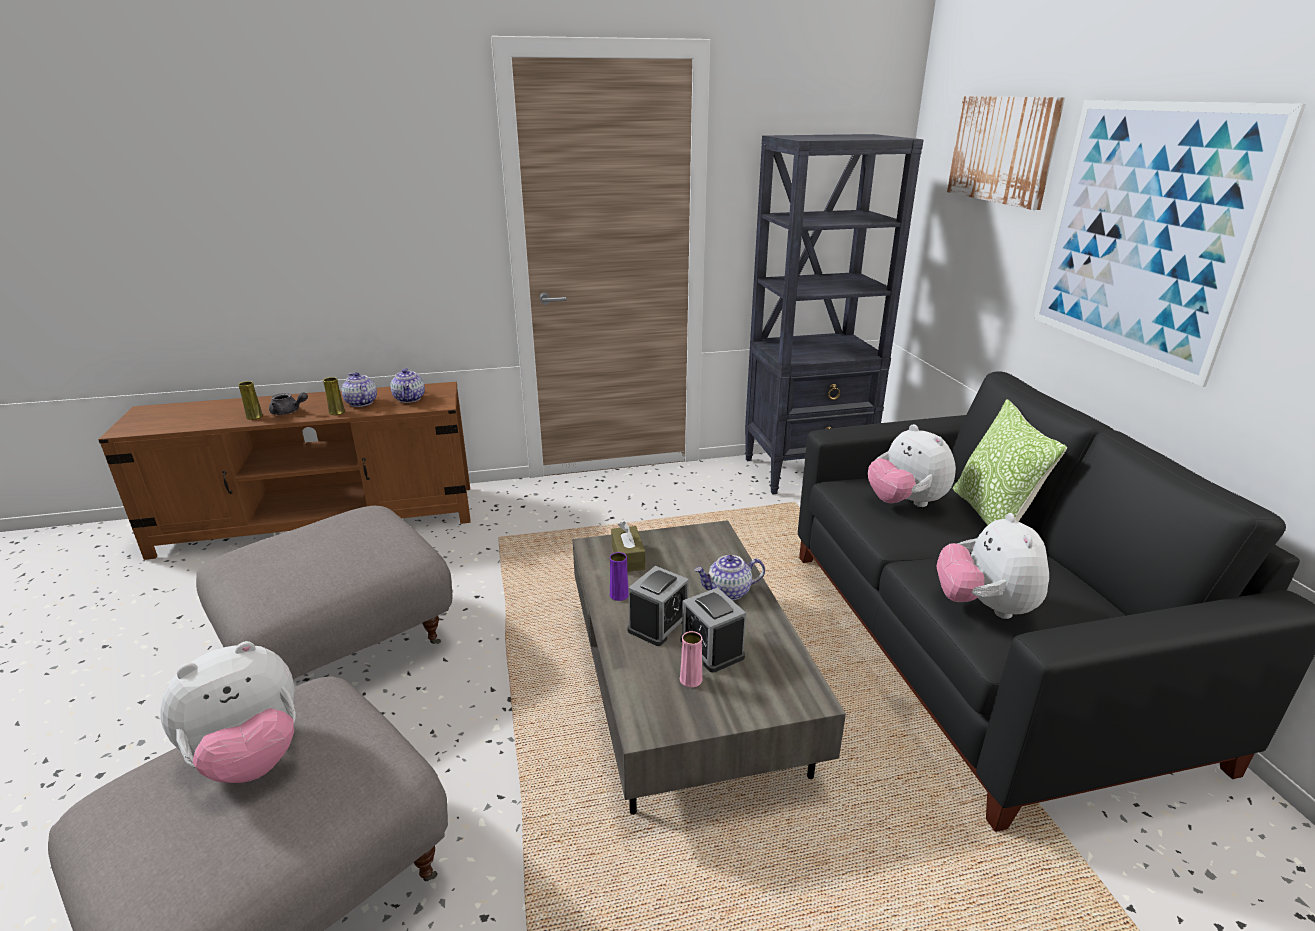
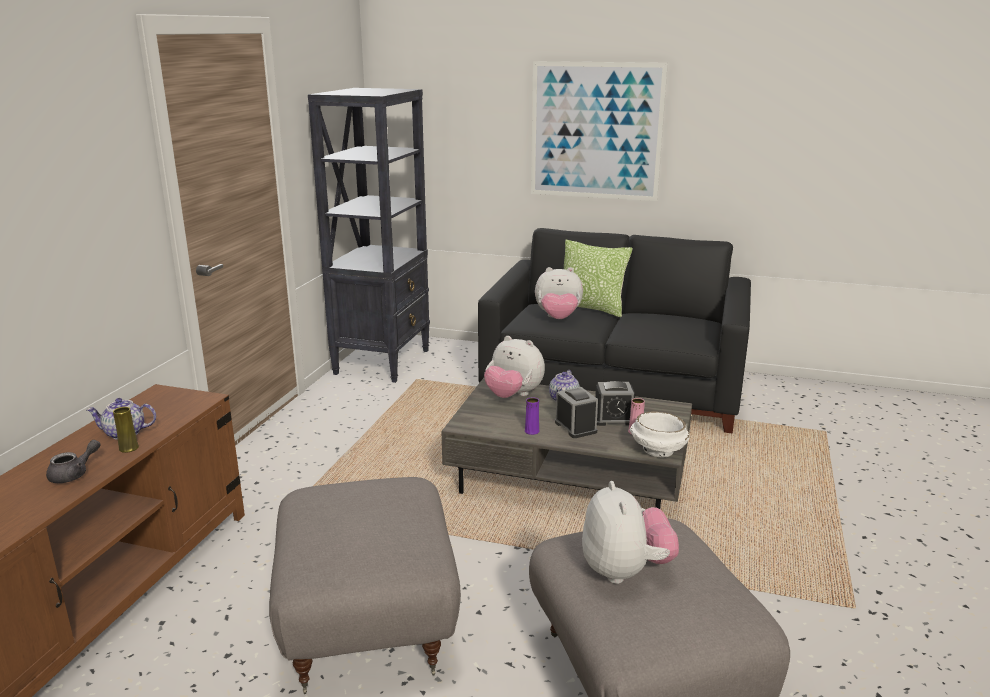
camera: 60 degrees left, 5 degrees down
(254, 417) = (48, 496): yellow vase -> none
(410, 399) = (162, 409): teapot -> none
(628, 557) = (490, 418): brown tissue box -> none
(650, 716) = (657, 450): none -> white bowl
(984, 607) = (668, 335): plush toy -> plush toy (513, 396)
(1003, 149) = (469, 92): picture -> none

